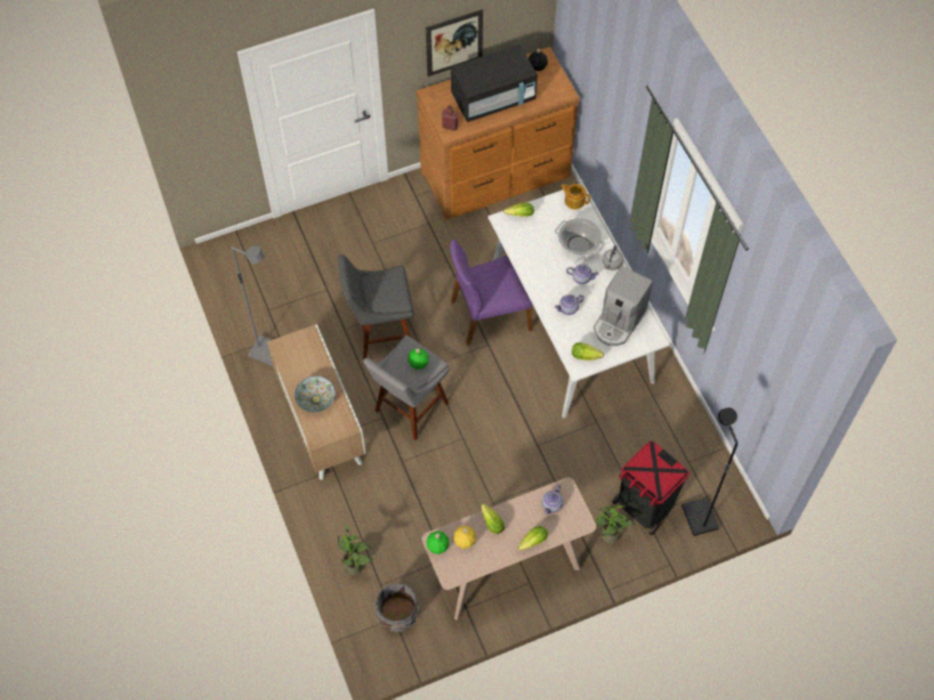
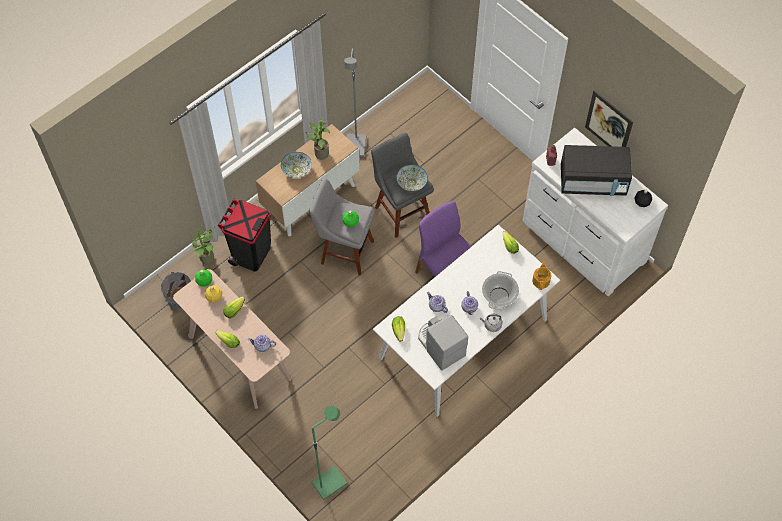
camera: 70 degrees right, 0 degrees up
(391, 283) = (411, 182): none -> bowl
(493, 98) = (593, 181): black microwave -> black microwave turned 45 degrees counterclockwise
(497, 175) = (582, 242): brown dresser -> white dresser
(608, 537) = (288, 421): potted plant -> potted plant (319, 153)
(618, 321) = (440, 345): coffee machine -> coffee machine turned 45 degrees clockwise
(644, 507) = (323, 439): black trash can -> black trash can (251, 254)
(698, 517) = (329, 482): black floor lamp -> green floor lamp

